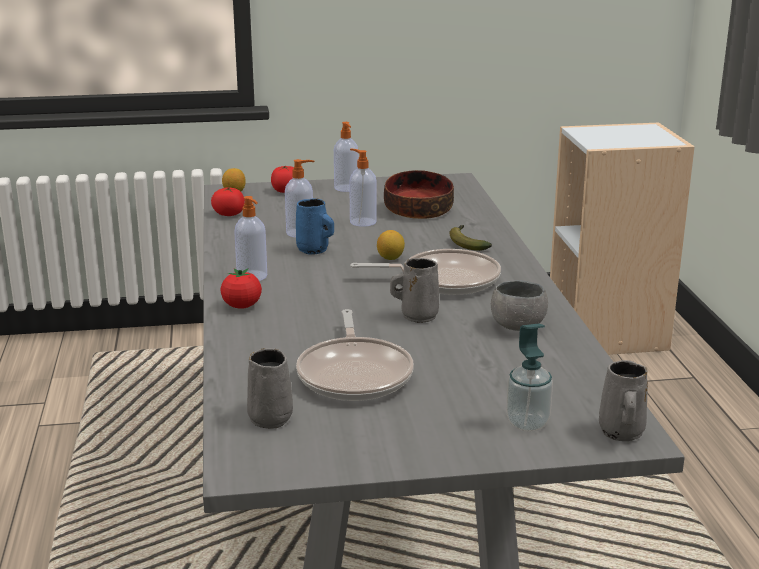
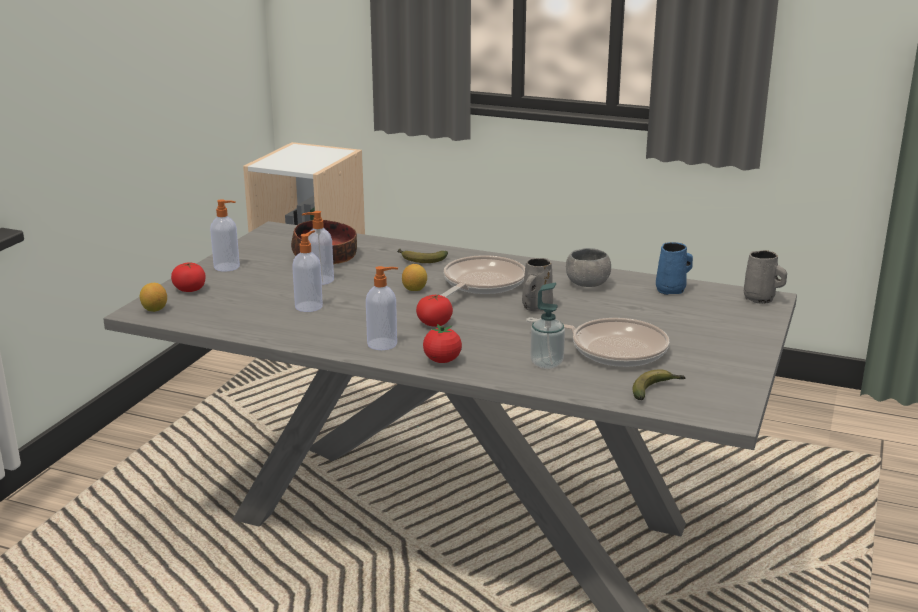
camera: 60 degrees left, 0 degrees up
(229, 214) = (211, 323): tomato -> tomato (434, 323)
(270, 417) = (656, 390): grey mug -> banana
(314, 250) = (357, 310): blue mug -> blue mug (672, 290)
(527, 423) = (729, 318): soap dispenser -> soap dispenser (546, 363)

